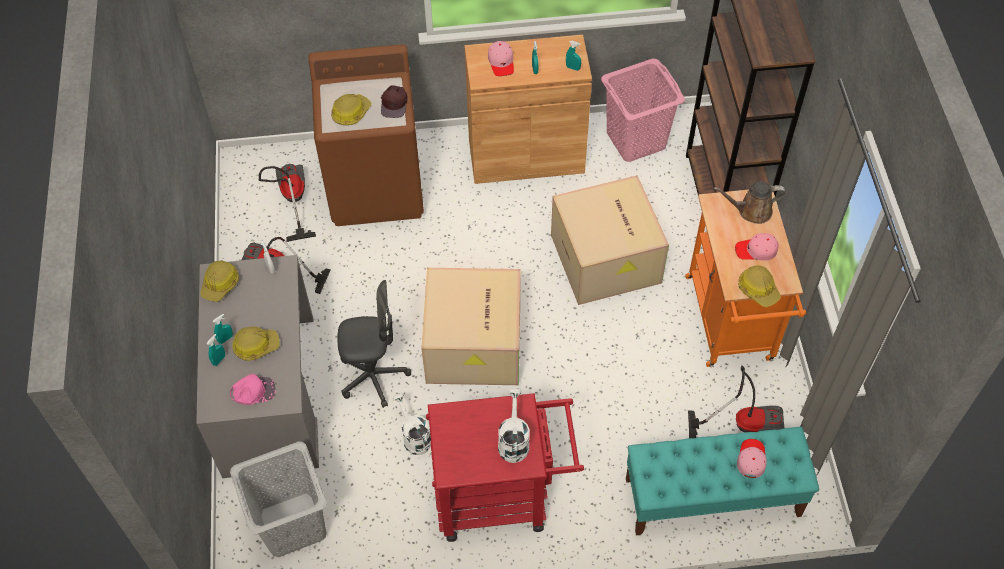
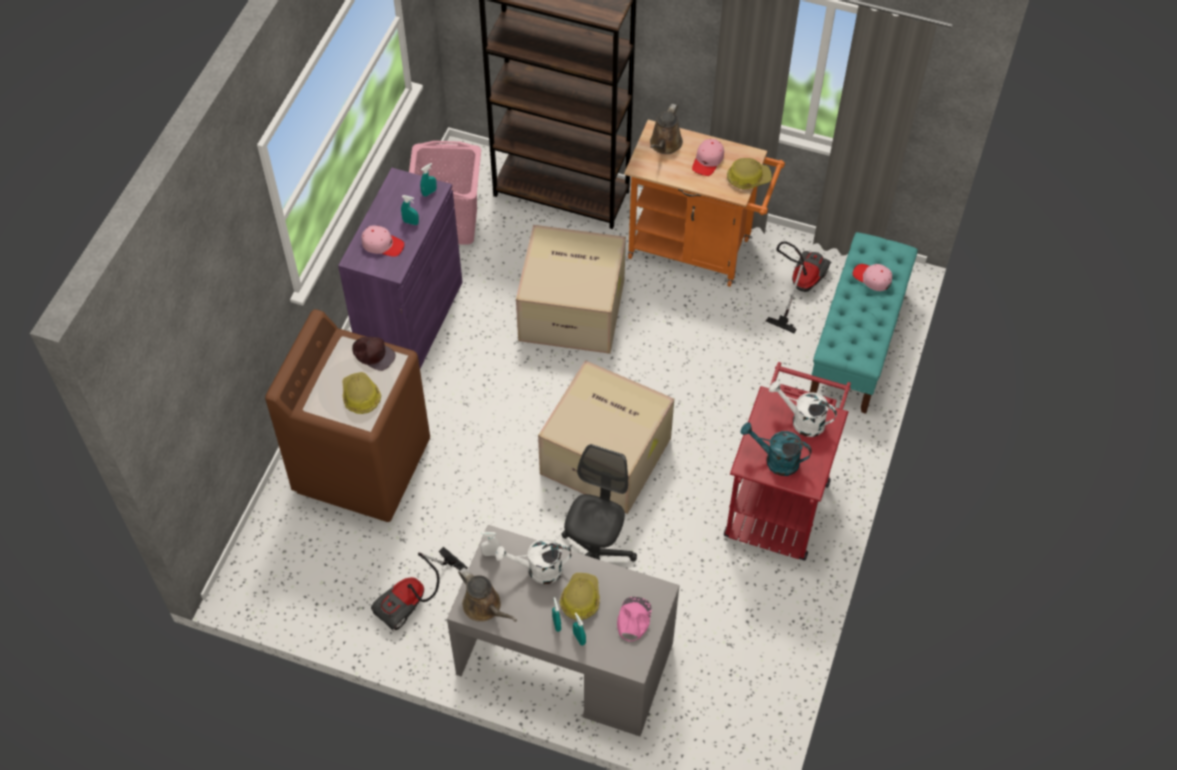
camera: 65 degrees left, 0 degrees up
(220, 284) = (484, 607): hard hat -> brown watering can
(291, 200) = (328, 551): vacuum cleaner -> none
(292, 524) = (723, 689): grey laundry basket -> none
(414, 436) = (681, 546): white watering can -> white watering can (538, 570)
(459, 435) = (776, 460): none -> turquoise watering can
(526, 157) = (411, 320): brown cabinet -> purple cabinet

